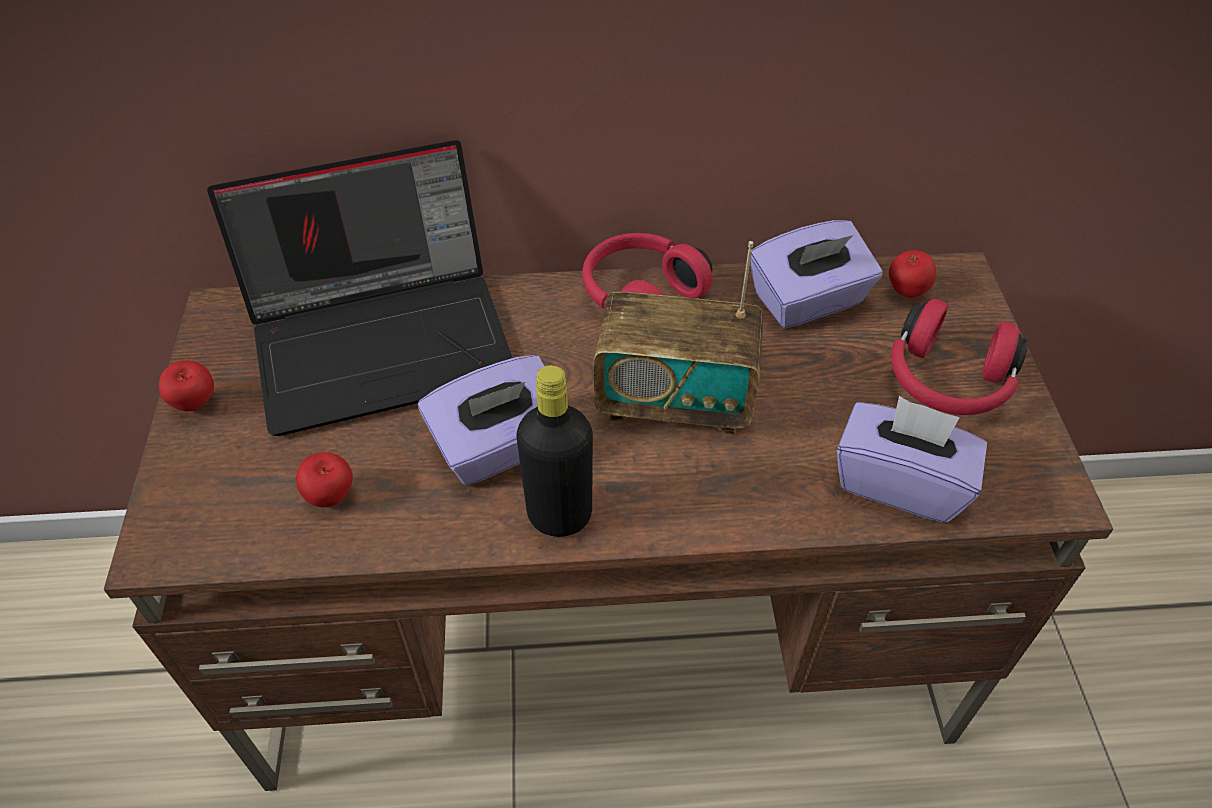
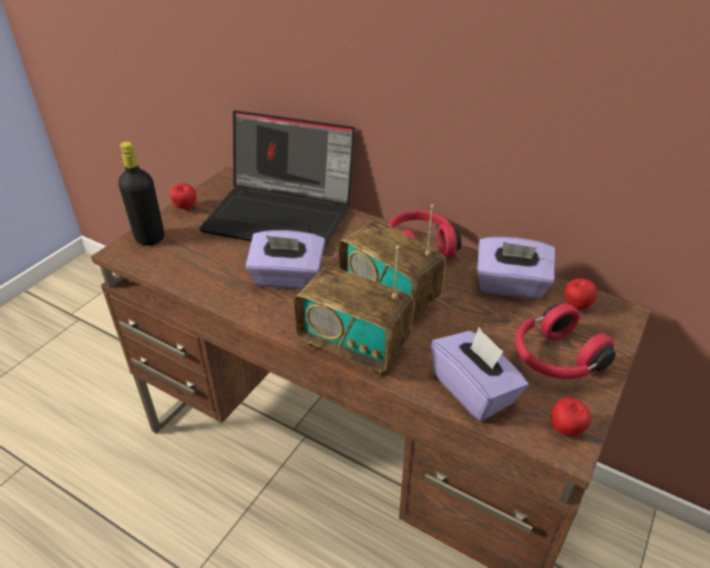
camera: 35 degrees right, 10 degrees down
(331, 497) = (200, 264): apple -> apple (566, 430)
(559, 515) = (285, 317): black bottle -> black bottle (150, 238)
(699, 506) = (354, 346): none -> radio

